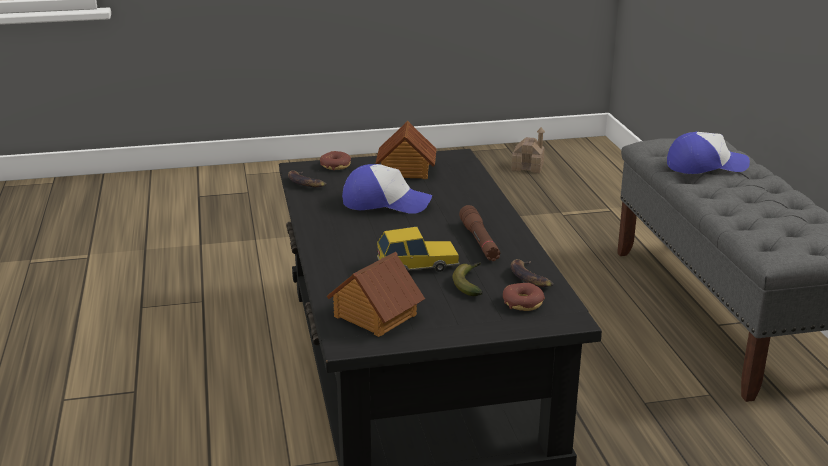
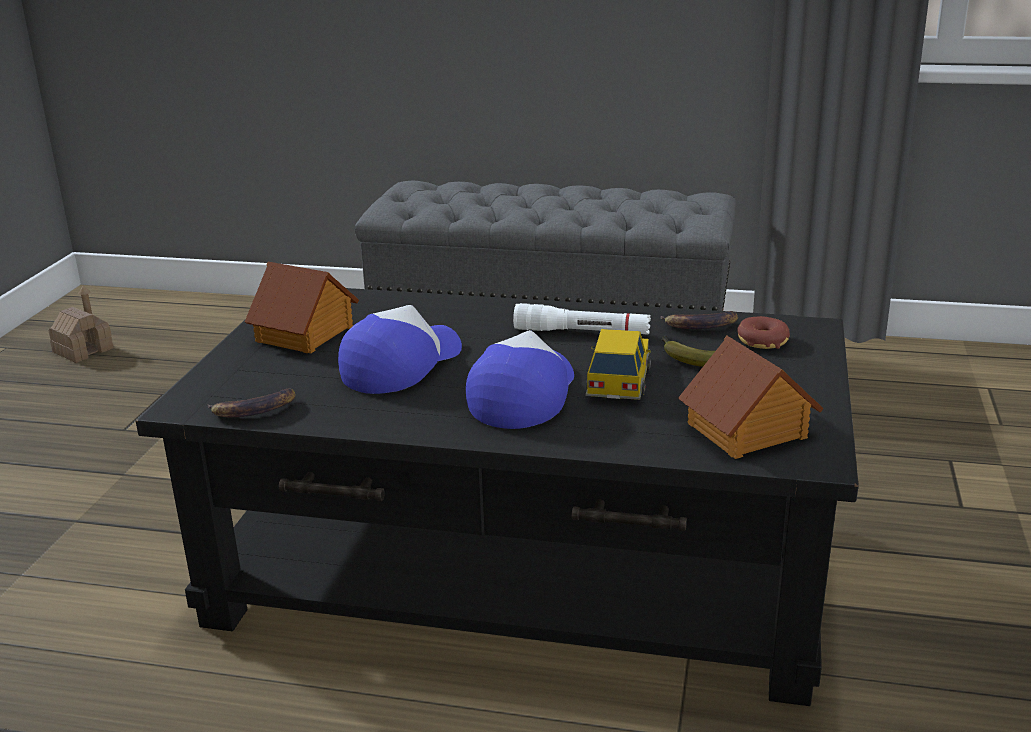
camera: 65 degrees left, 0 degrees up
(335, 166) = (218, 377): donut -> none
(479, 241) = (582, 332): brown flashlight -> white flashlight
(705, 166) = (477, 199): cap -> cap (523, 395)

